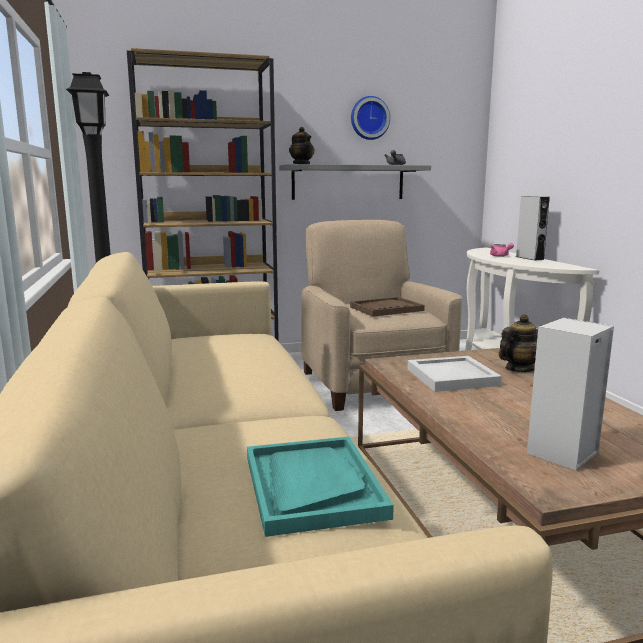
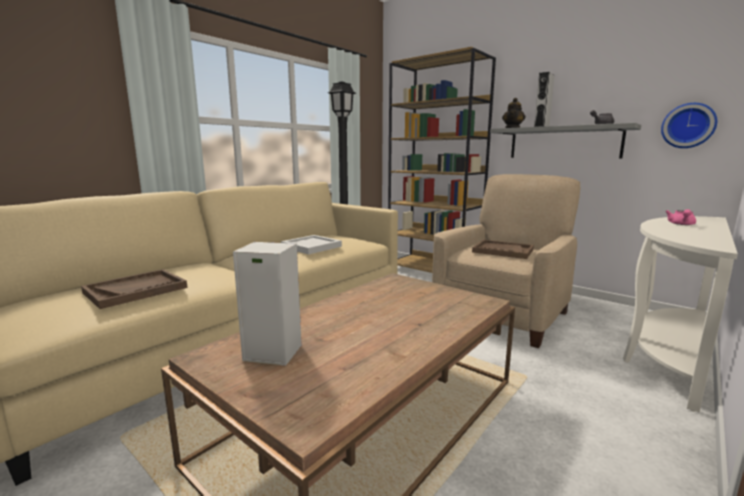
camera: 55 degrees right, 0 degrees up
(312, 486) = (136, 290): turquoise tray -> brown tray
(369, 118) = (592, 82): wall clock -> wall clock (688, 126)
(450, 377) = (393, 297): white tray -> white tray (311, 246)
(519, 369) = (454, 314): teapot -> none
(529, 258) = (709, 231): grey speaker -> grey speaker (541, 127)

